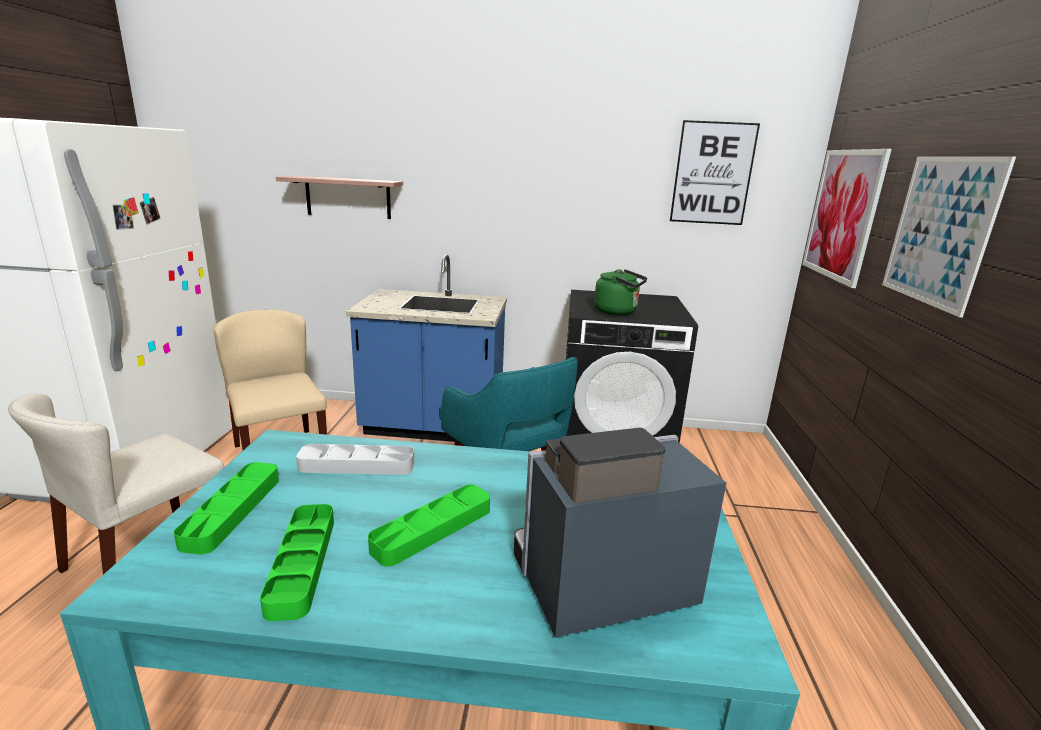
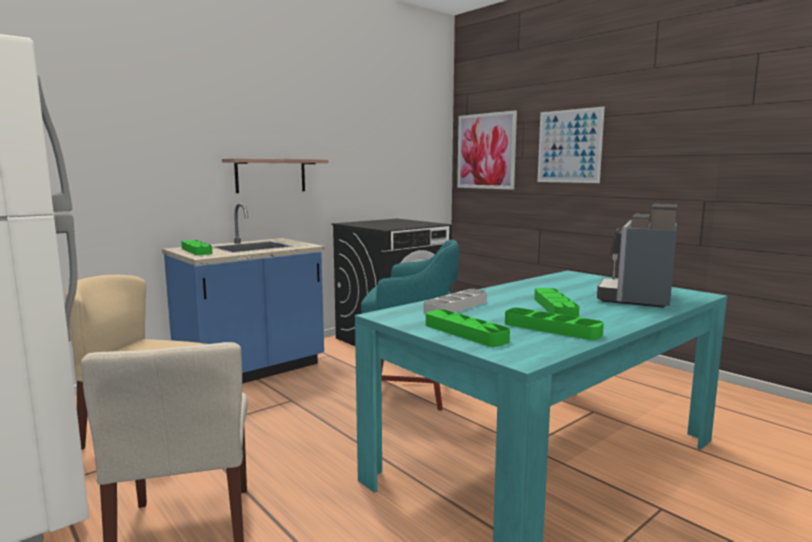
camera: 45 degrees left, 10 degrees down
(348, 197) = (121, 157): shelf -> shelf (271, 175)
(385, 298) = (196, 251): none -> green tray
(618, 311) = (397, 225): green kettle -> none
(712, 173) = (403, 131): picture -> none

